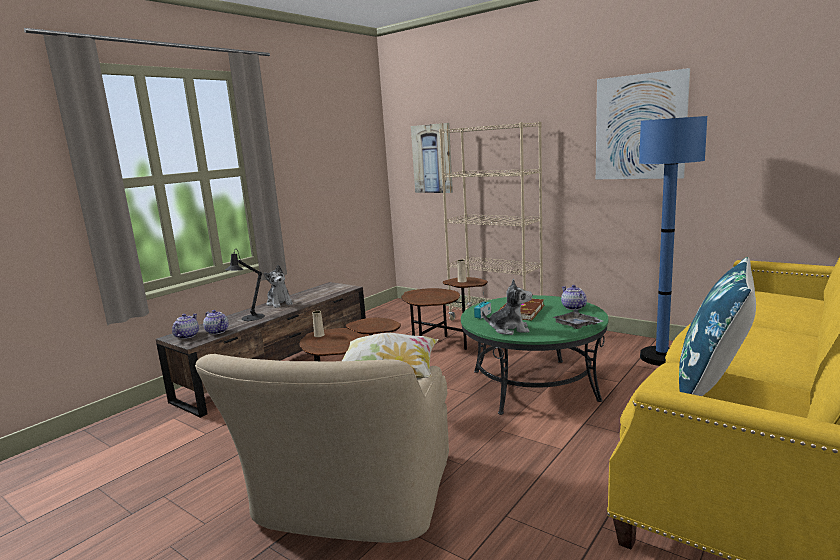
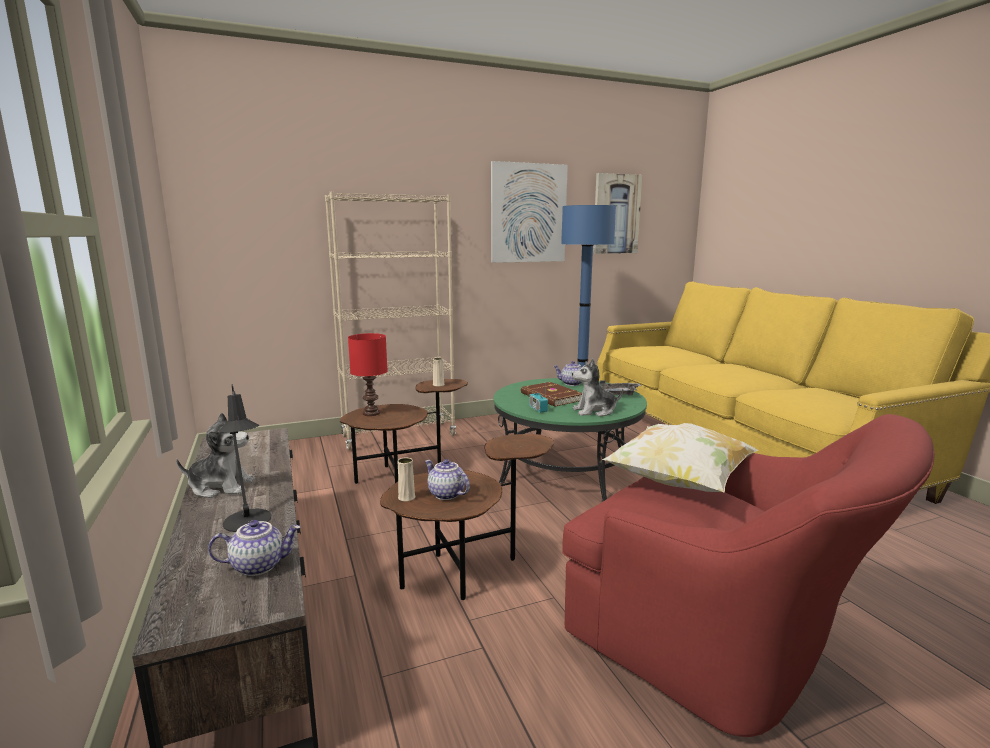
camera: 60 degrees left, 0 degrees up
(187, 336) = (210, 605): teapot -> teapot (445, 494)
(350, 501) = (722, 641): beige armchair -> red armchair
(428, 292) = (372, 413): none -> red table lamp
(432, 158) = (270, 235): picture -> picture (616, 214)
(509, 329) = (594, 411): plush toy -> plush toy turned 135 degrees counterclockwise
(712, 386) = (809, 396): blue pillow -> none

